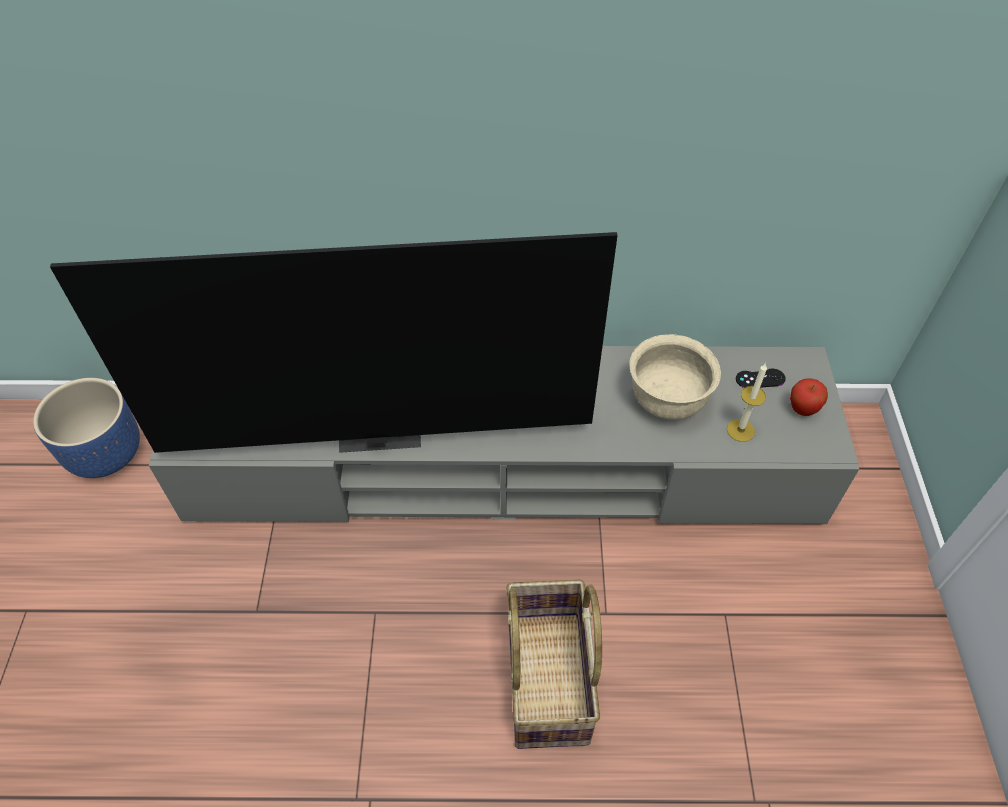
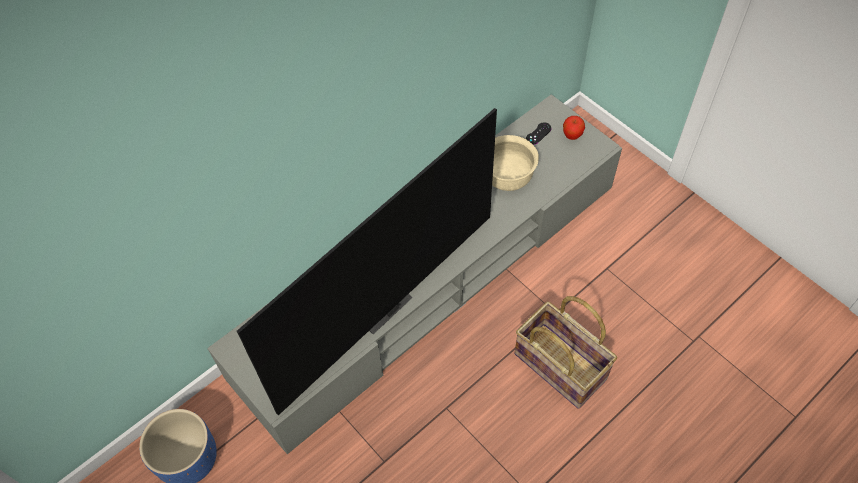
camera: 40 degrees left, 5 degrees up
(740, 430) = (555, 168): candle -> none

